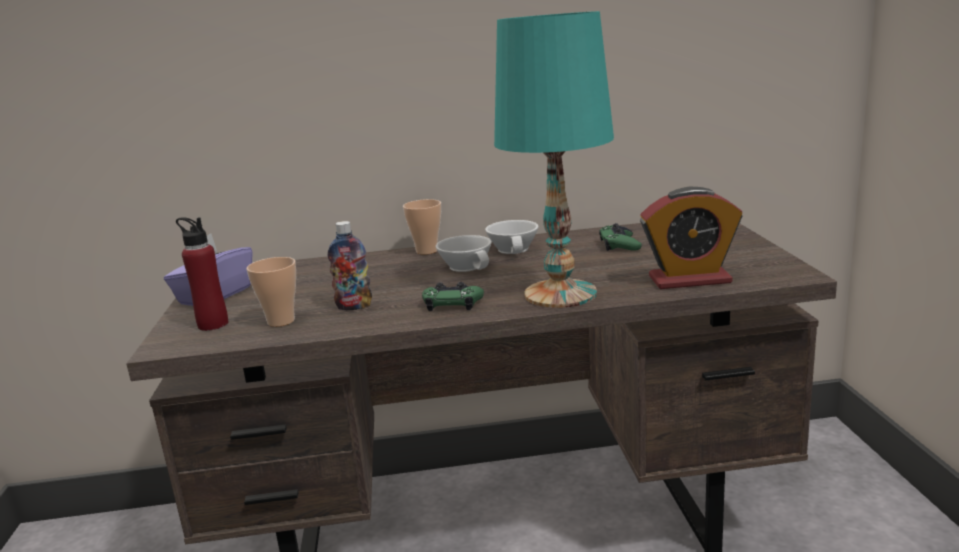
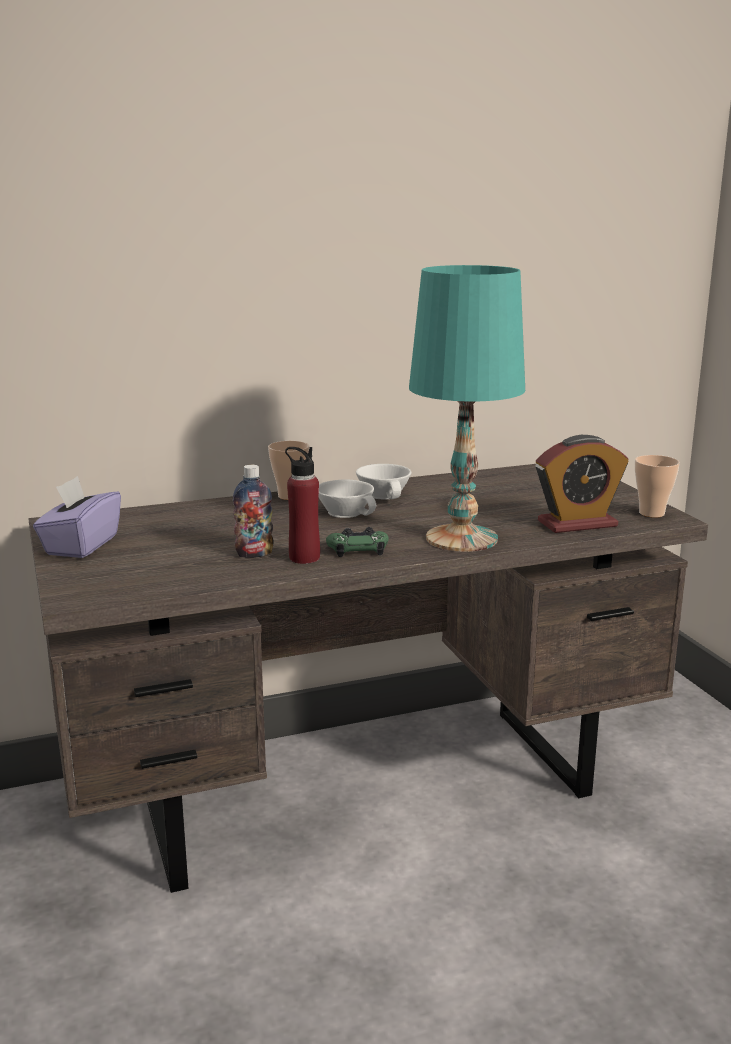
camera: 15 degrees left, 0 degrees up
(213, 324) = (108, 575): red bottle -> red bottle (304, 558)
(281, 321) = (184, 570): cup -> cup (651, 513)
(619, 244) = (490, 490): green game controller -> none

